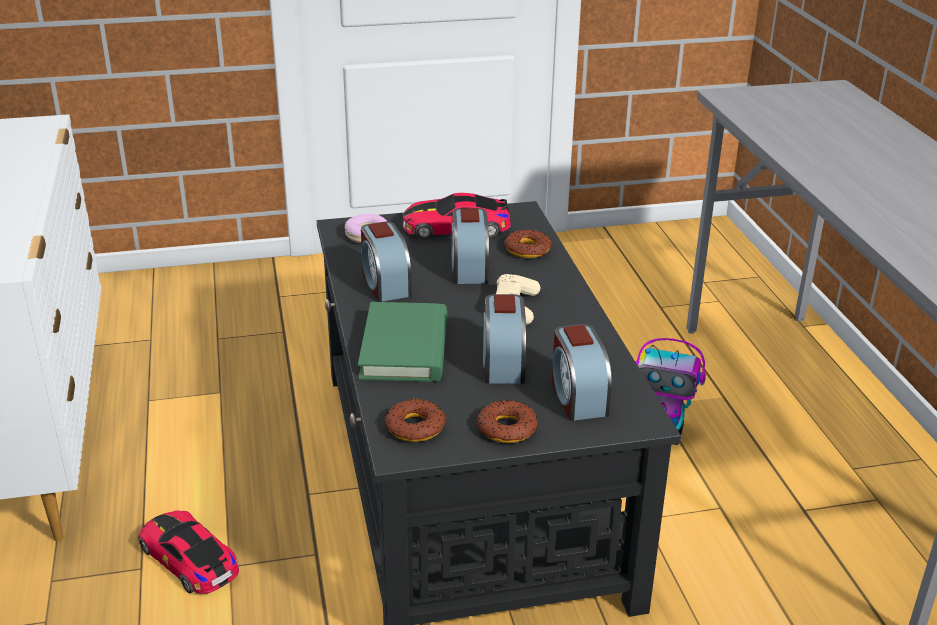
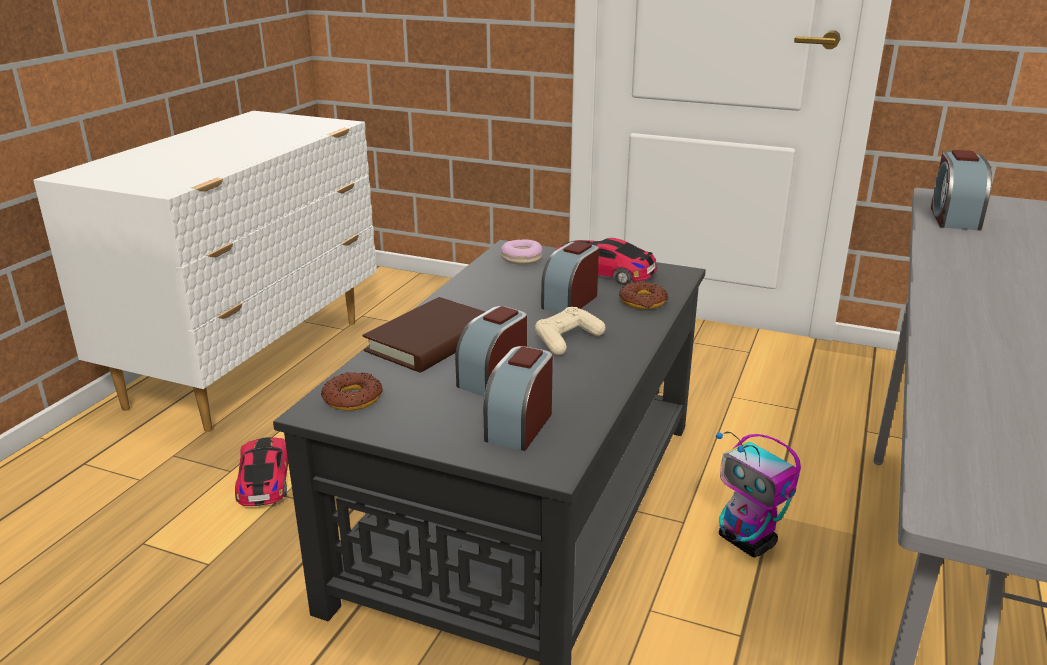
camera: 35 degrees right, 5 degrees down
(385, 284) = (485, 293): alarm clock -> alarm clock (953, 217)
(404, 348) = (431, 341): green book -> brown book
(506, 428) = (421, 426): donut -> none

